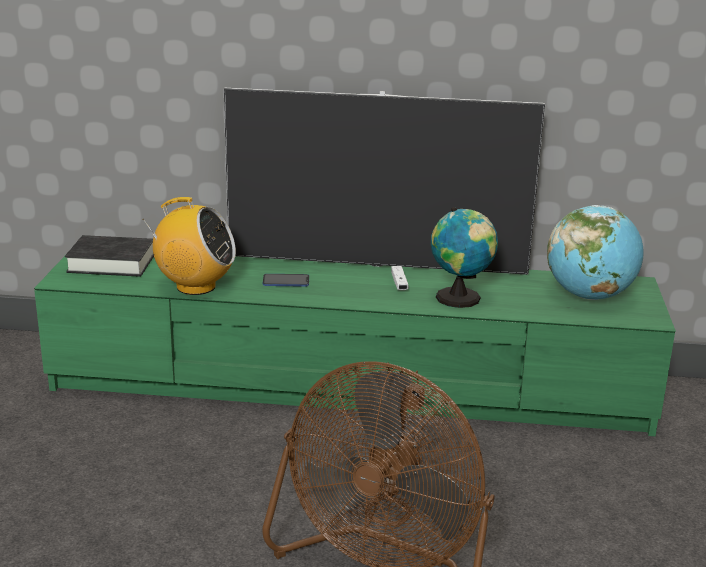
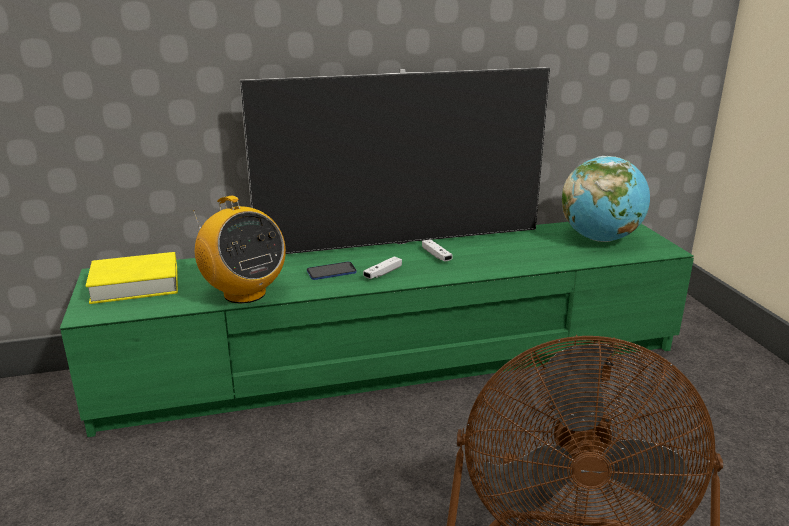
camera: 20 degrees left, 0 degrees up
(112, 263) = (135, 284): black book -> yellow book
(195, 287) = (244, 293): radio -> radio turned 60 degrees clockwise
(332, 291) = (383, 273): none -> white game controller
(461, 299) = (502, 260): globe -> none

